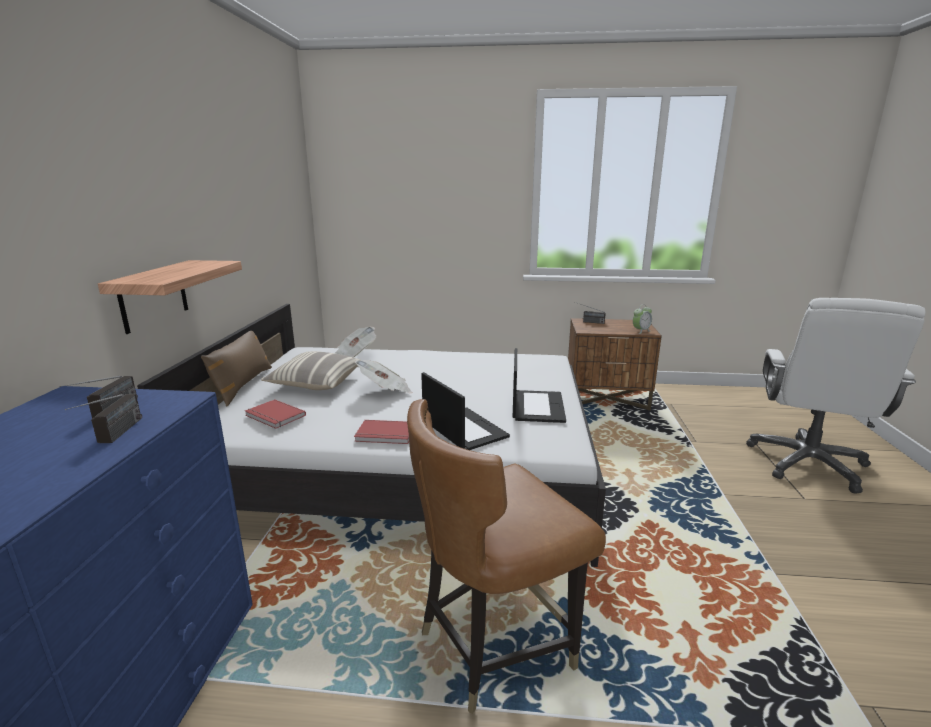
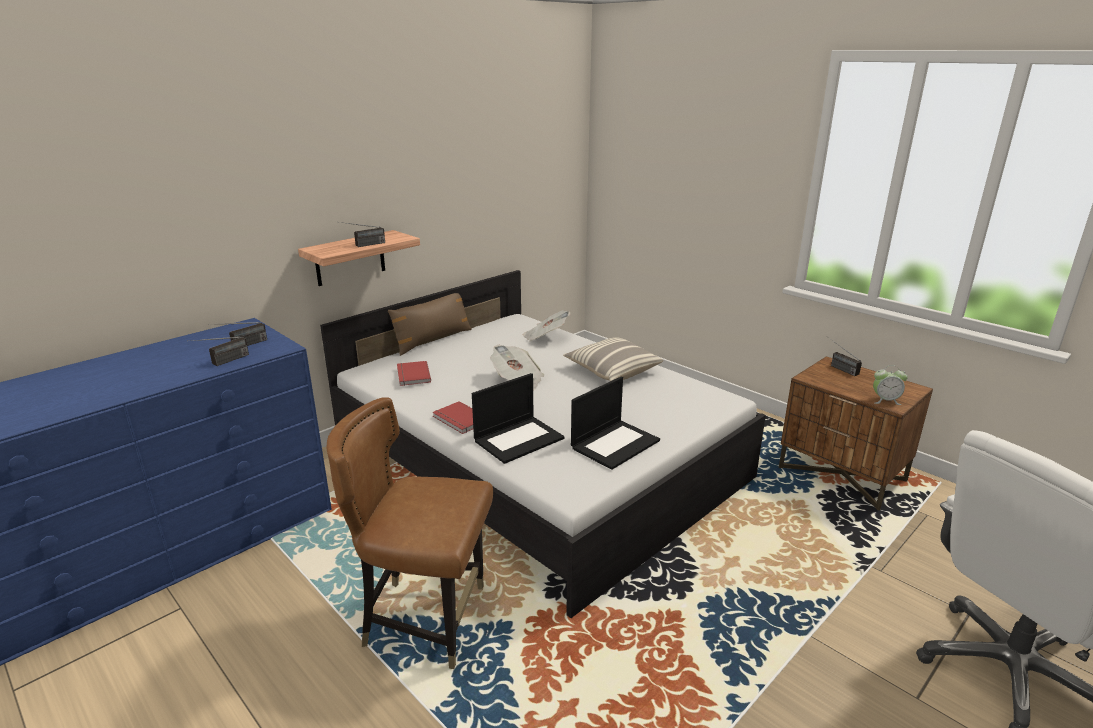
camera: 40 degrees right, 5 degrees up
(188, 271) = (363, 245): none -> radio
(315, 383) = (479, 355): pillow -> pillow (612, 371)
(463, 429) = (519, 439): laptop -> laptop turned 45 degrees clockwise

